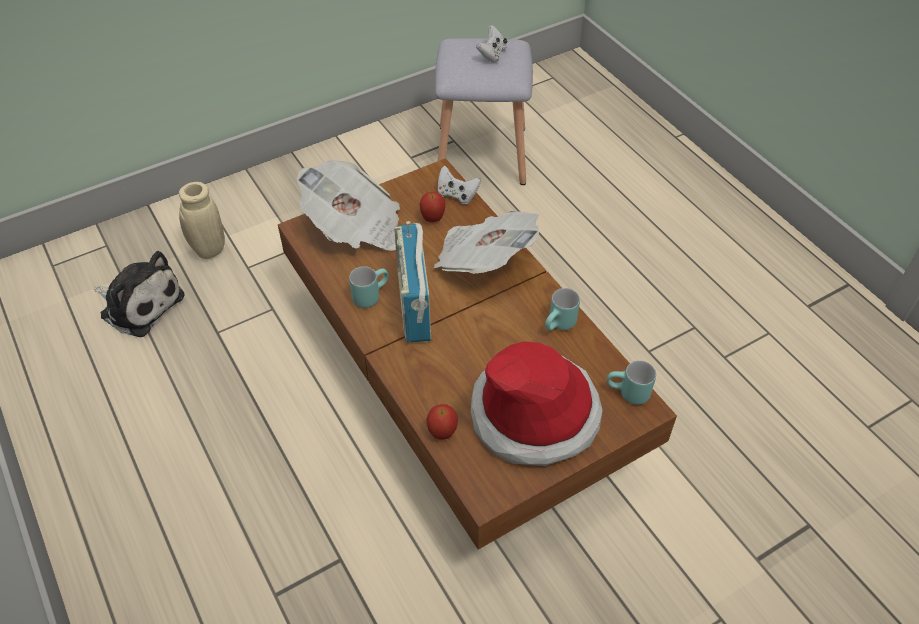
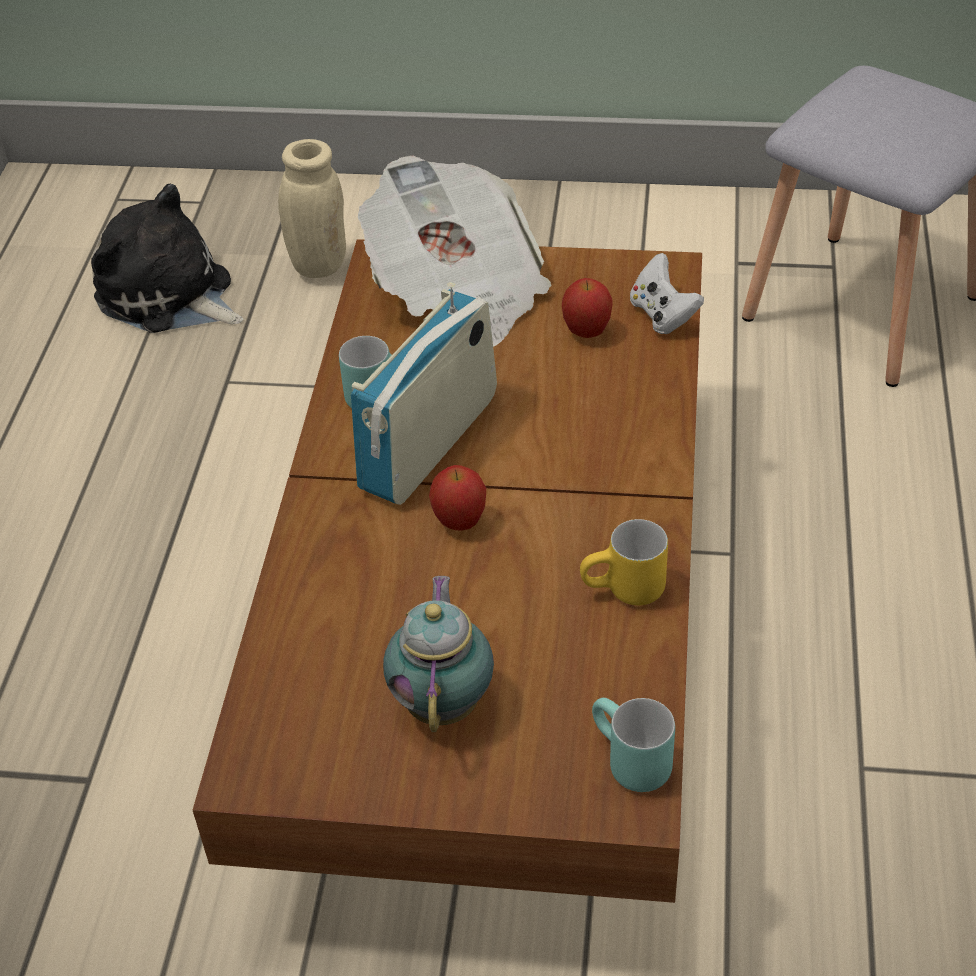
camera: 40 degrees right, 5 degrees down
(140, 304) = (169, 296): plush toy -> plush toy turned 150 degrees clockwise
(442, 433) = (280, 645): apple -> apple (460, 522)
(484, 260) = (604, 431): newspaper -> none
(492, 55) = (912, 113): white game controller -> none
(535, 414) = (444, 701): hat -> teapot
(560, 326) = (625, 593): turquoise mug -> yellow mug

